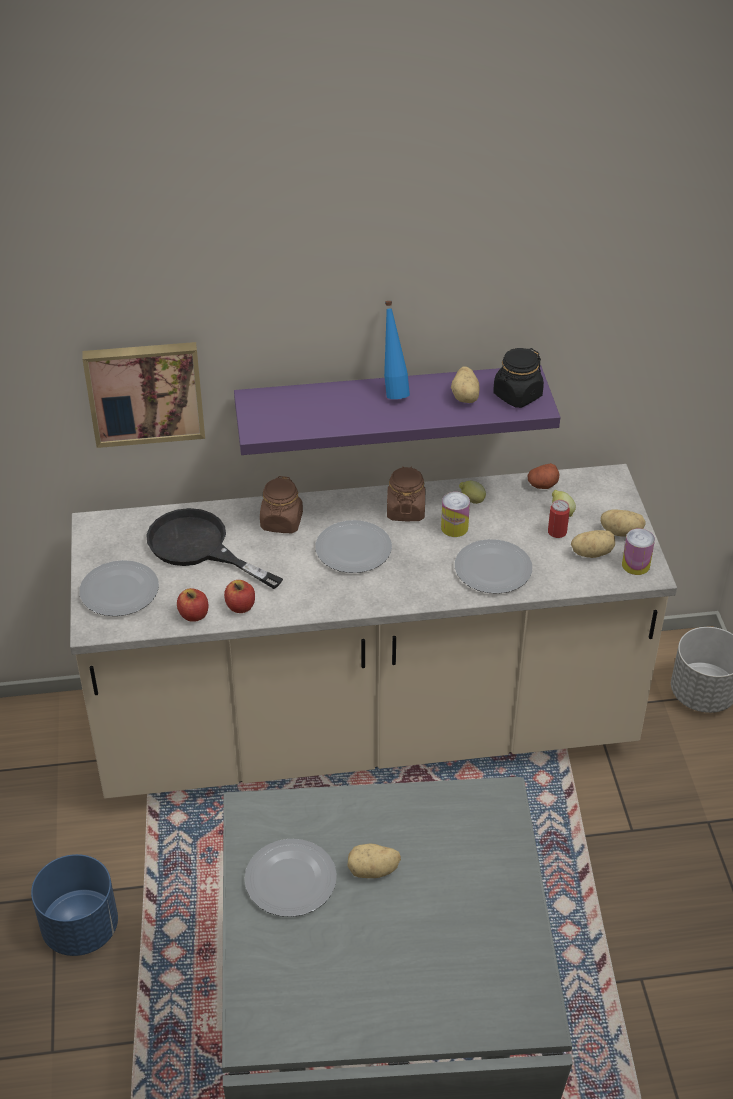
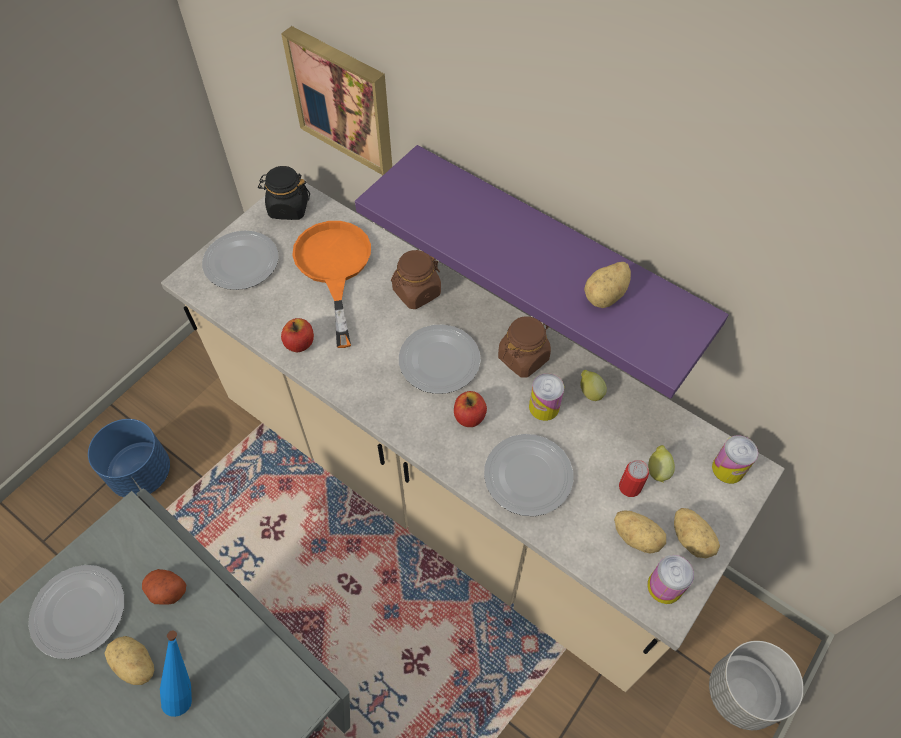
camera: 45 degrees right, 15 degrees up
(194, 615) = (262, 323): apple -> apple (469, 416)
(199, 547) = (334, 268): black frying pan -> orange frying pan
(393, 391) = (546, 240): blue bottle -> blue bottle (189, 687)
(517, 395) = (659, 332): black jar -> black jar (288, 208)
(542, 485) = (673, 427): potato -> potato (166, 591)
(597, 484) = (728, 469): none -> can

